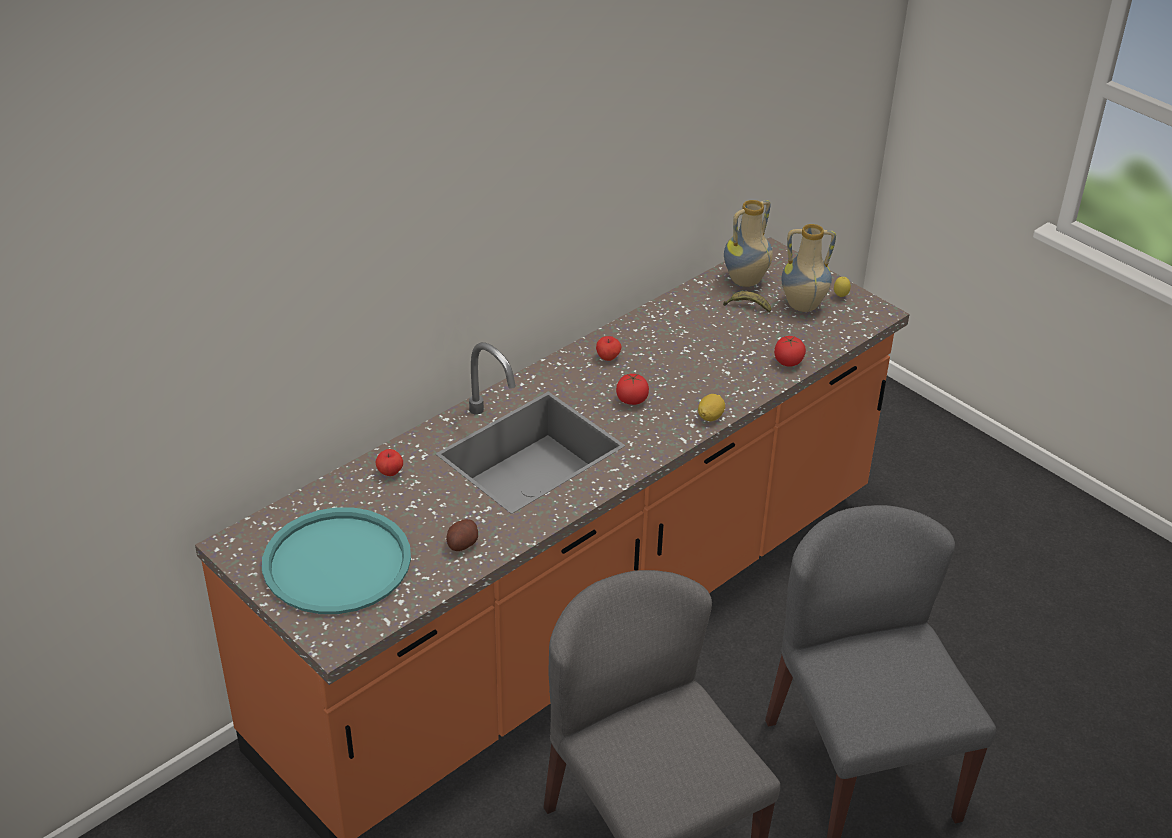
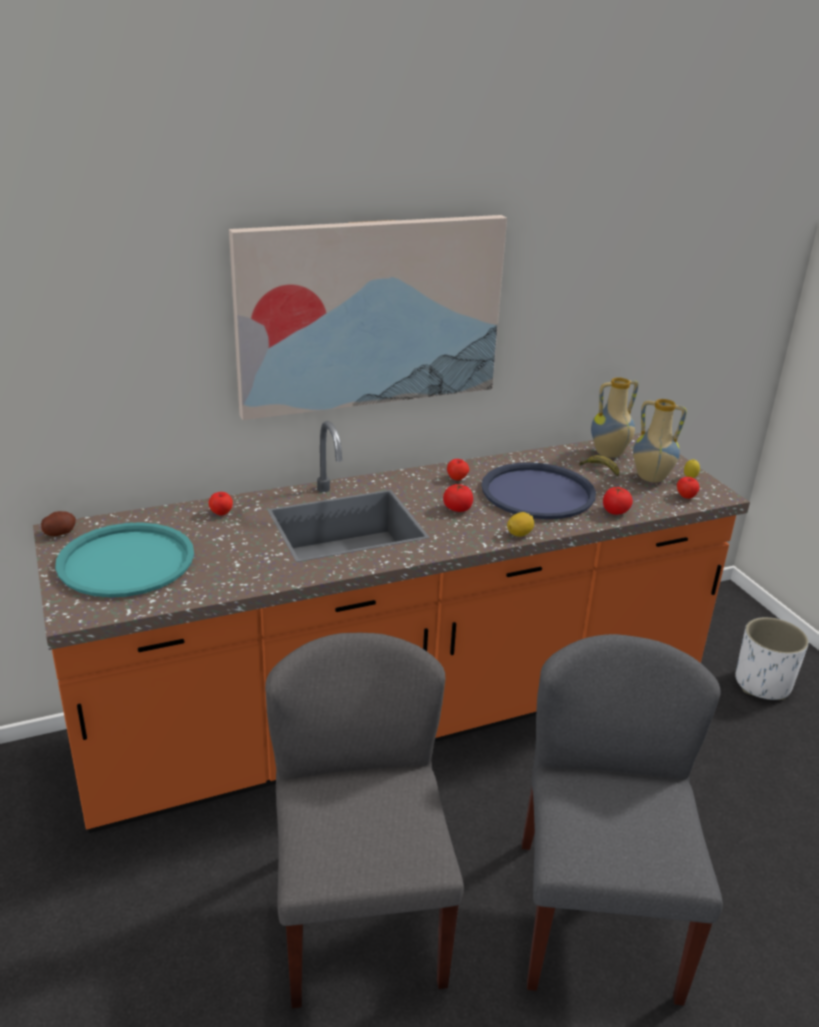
camera: 20 degrees right, 10 degrees down
(462, 544) = (237, 572): potato -> potato (60, 533)
(503, 211) = (370, 314): none -> picture
(700, 355) = (538, 492): none -> blue tray
(846, 322) = (685, 496): none -> apple
(926, 479) = (762, 684): none -> white planter

